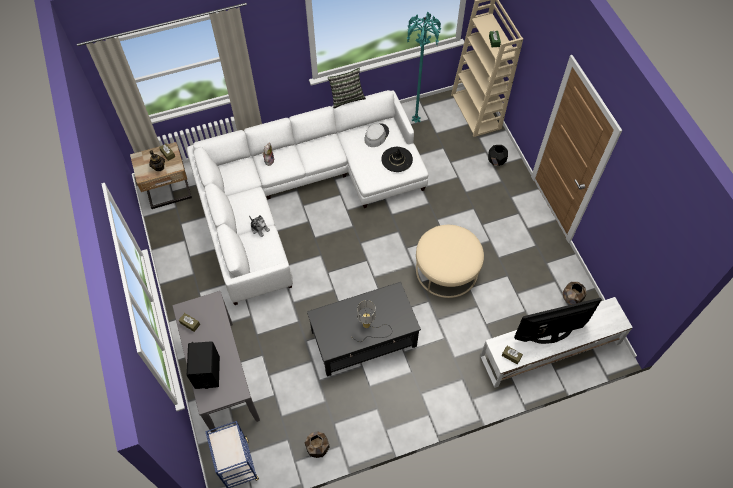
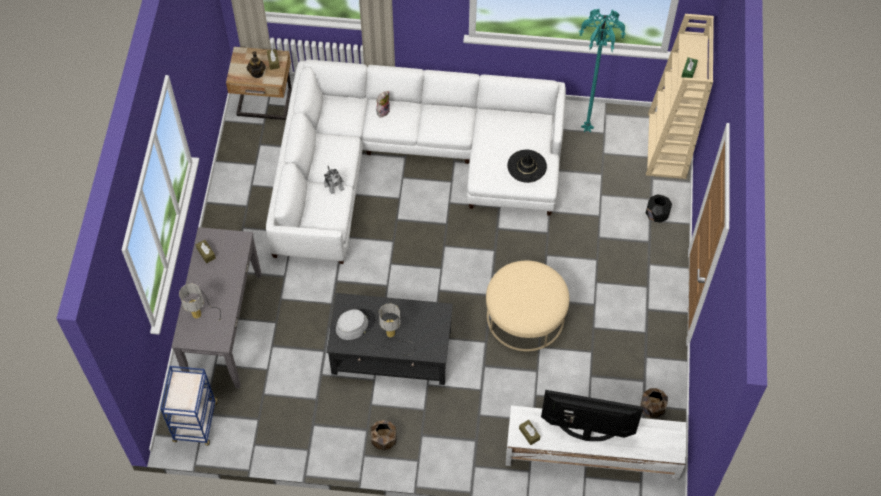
camera: 25 degrees right, 0 degrees up
(207, 372) = (199, 309): black speaker -> table lamp
(317, 448) = (283, 442): brown planter -> brown planter (383, 440)
(346, 98) = (501, 72): pillow -> none
(376, 135) = (518, 129): grey hat -> grey hat (355, 324)

